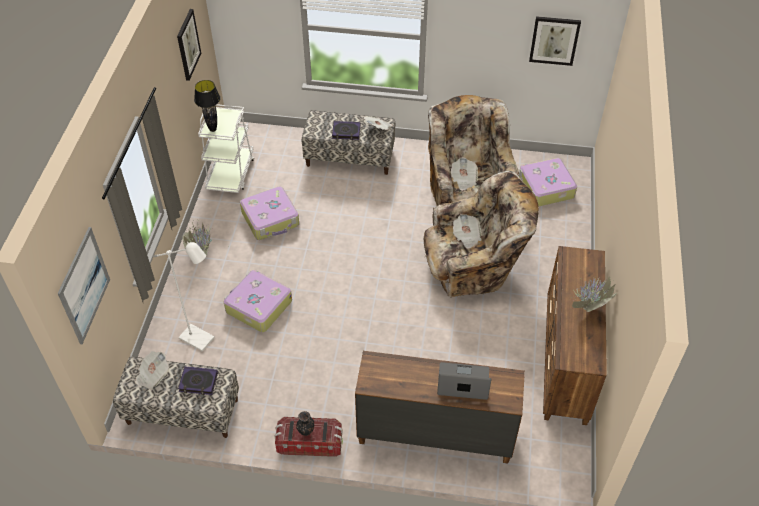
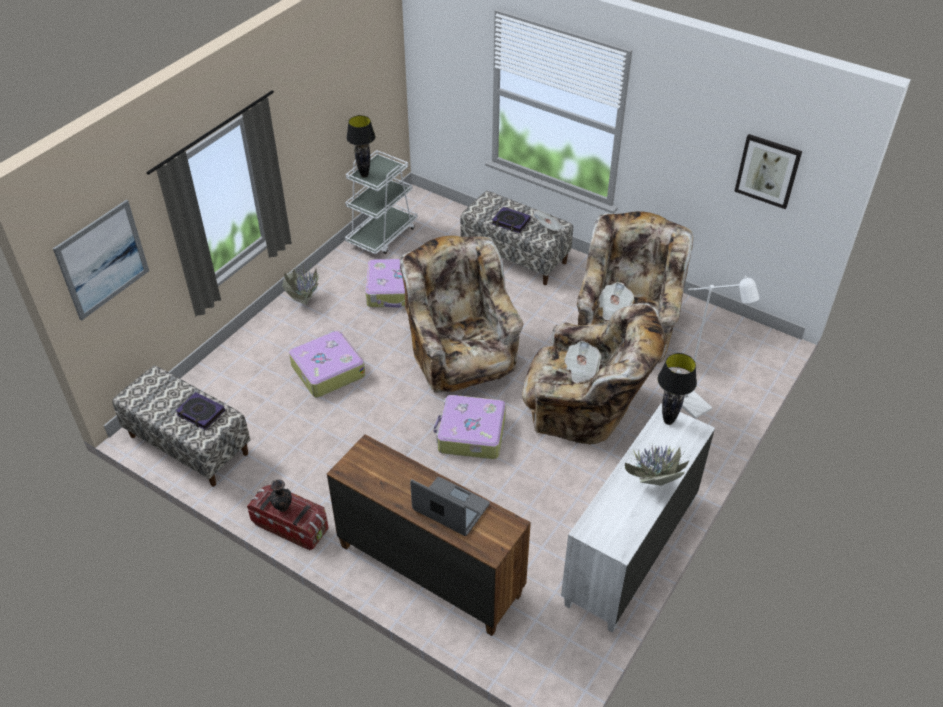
camera: 25 degrees right, 5 degrees down
(153, 375) = (163, 390): newspaper -> none
(188, 44) = (357, 73): picture -> none
(201, 340) = (251, 384): white floor lamp -> white floor lamp (696, 407)
(357, 255) = (461, 355): none -> beige armchair
(545, 188) = (721, 355): suitcase -> suitcase (470, 434)
(565, 362) = (629, 552): brown dresser -> white dresser
(571, 257) = (668, 421): none -> black table lamp

